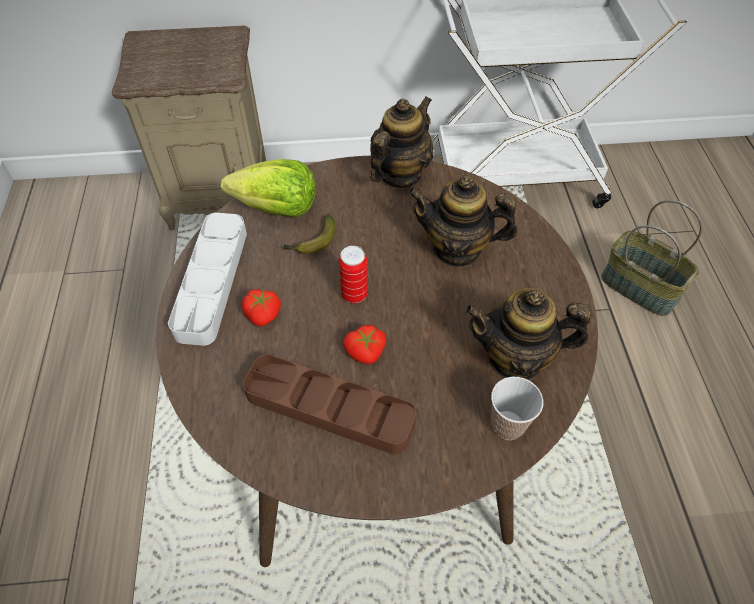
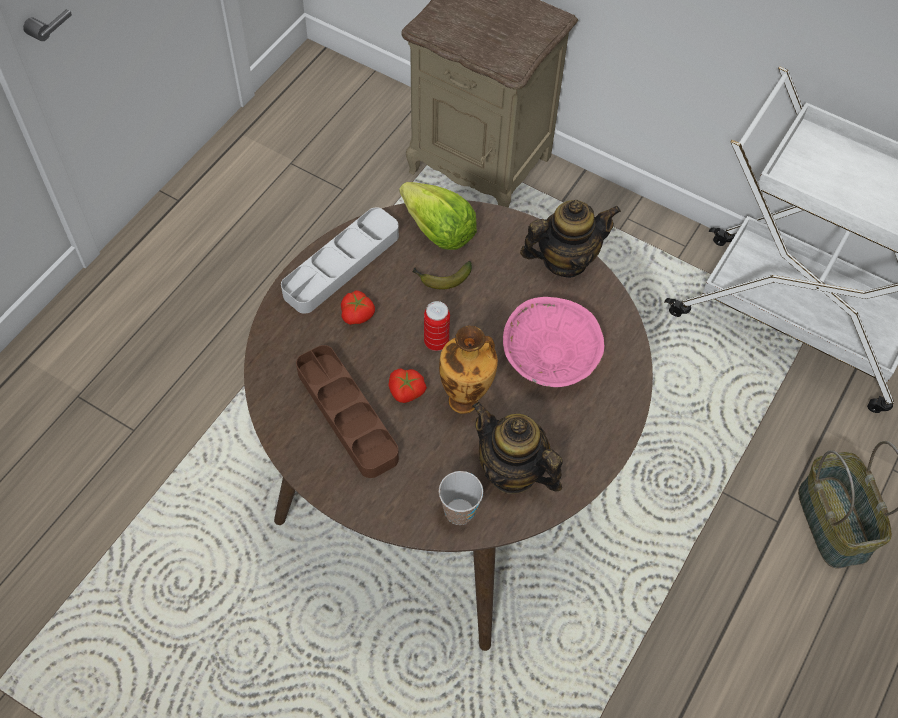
camera: 35 degrees right, 5 degrees up
(423, 326) = (465, 401): none -> vase
(457, 249) = (550, 356): teapot -> pink bowl

